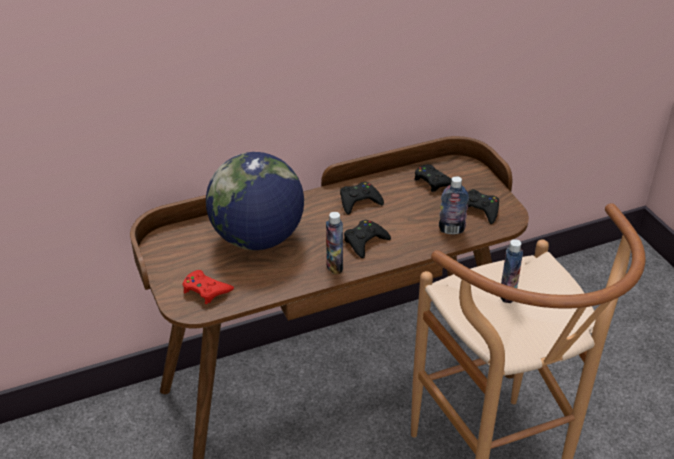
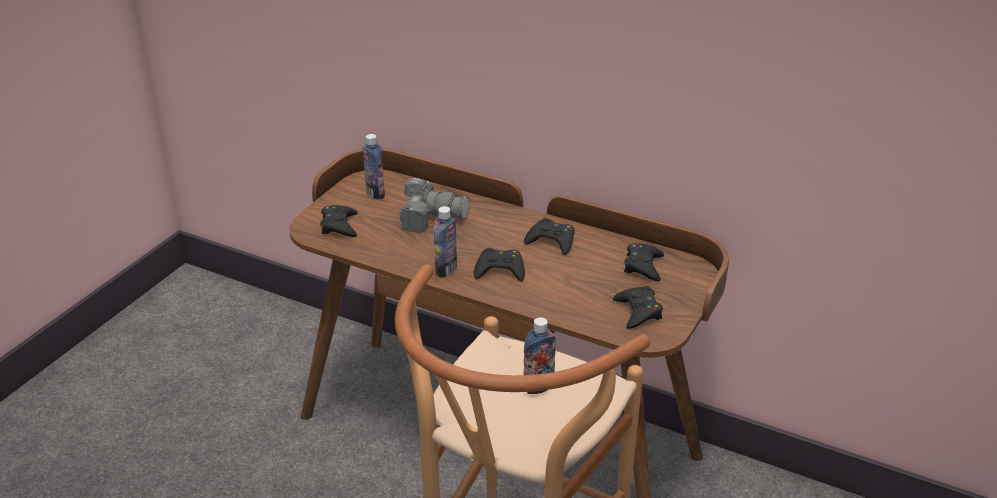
camera: 50 degrees right, 5 degrees down
(206, 290) = (339, 226): red game controller -> black game controller
(258, 239) = (431, 217): globe -> camera
(451, 230) = (584, 309): bottle -> bottle (375, 193)

